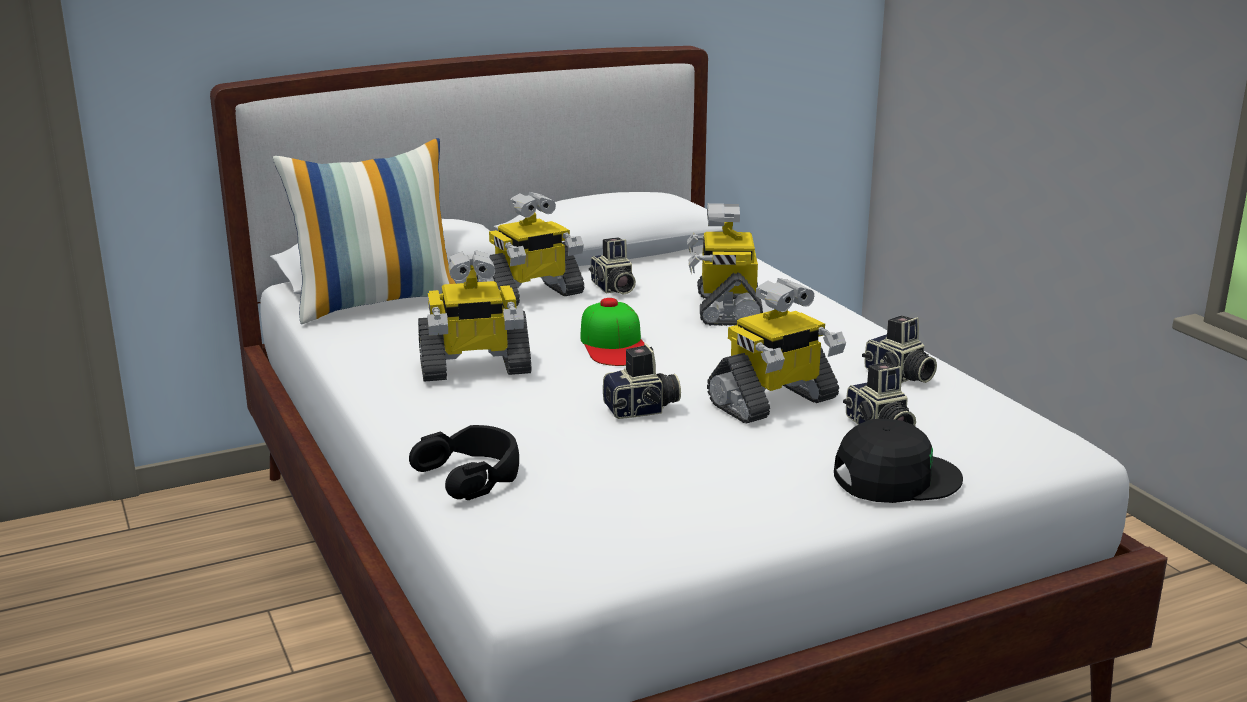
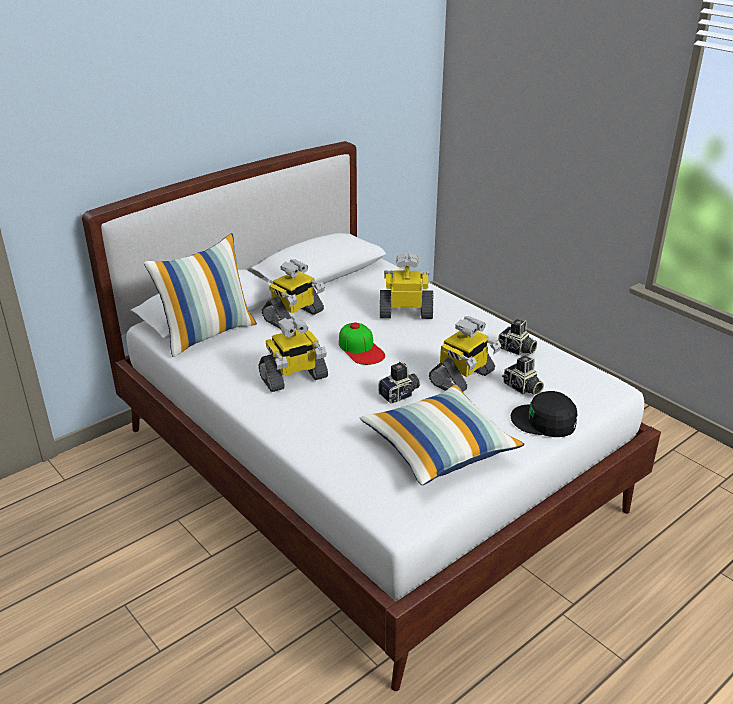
camera: 15 degrees left, 10 degrees up
(471, 474) = (335, 455): black headphones -> none
(613, 288) = (336, 304): camera -> none
(667, 491) = (439, 448): none -> pillow
(726, 308) = (406, 312): toy robot -> toy robot turned 105 degrees clockwise
(895, 478) = (544, 421): black cap -> black cap turned 135 degrees counterclockwise

